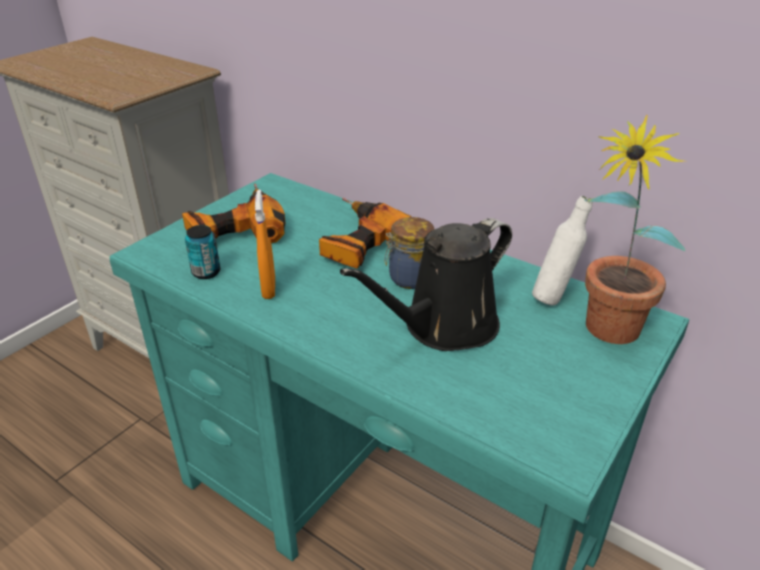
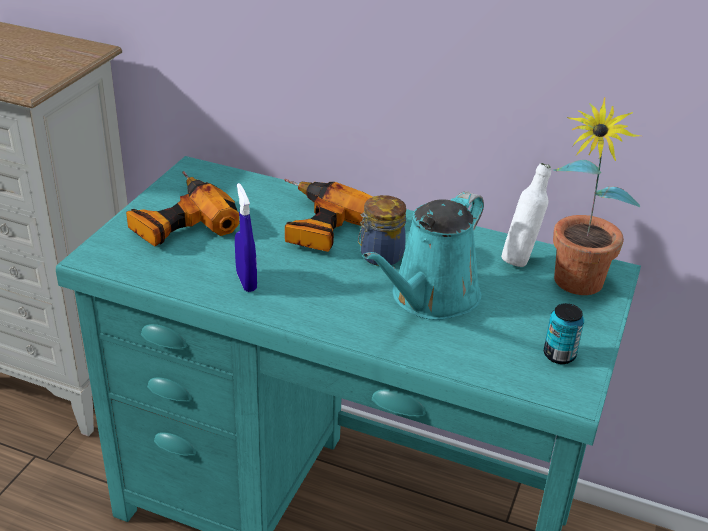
camera: 15 degrees left, 0 degrees up
(206, 272) = (173, 272): can -> can (559, 355)
(269, 289) = (246, 281): orange spray bottle -> blue spray bottle
(444, 327) = (430, 298): black watering can -> turquoise watering can

